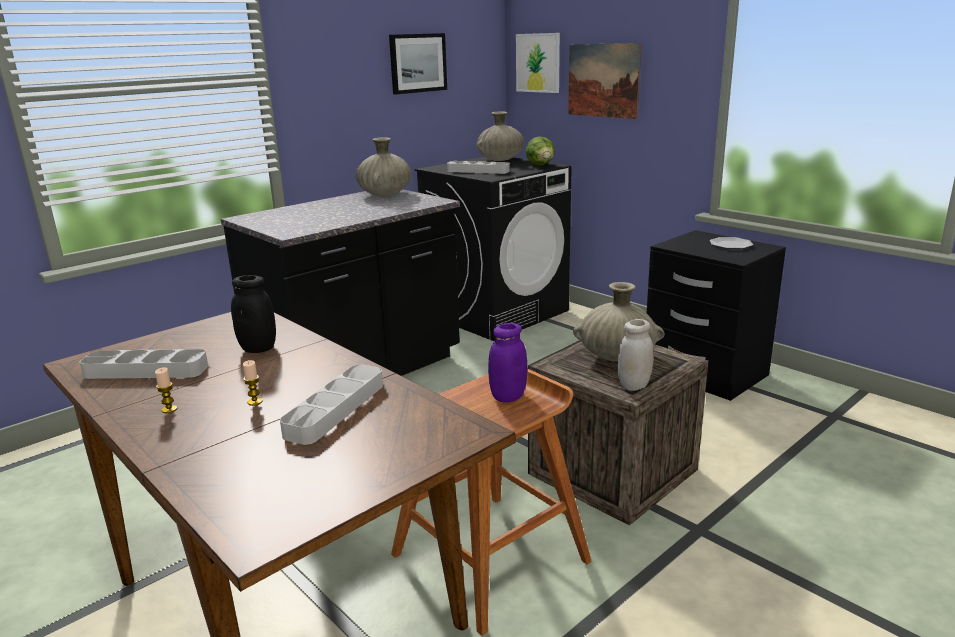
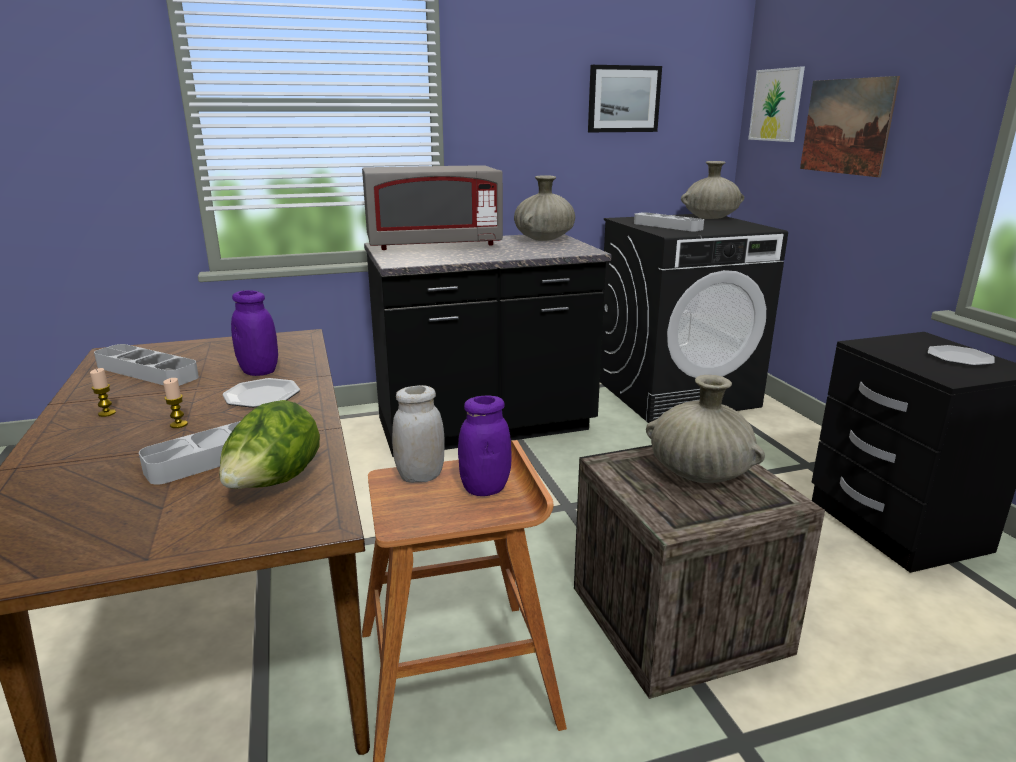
camera: 25 degrees right, 0 degrees up
(258, 348) = (259, 371): black jar -> purple jar
(292, 366) = (261, 396): none -> plate
(294, 212) = (433, 245): none -> grey microwave
(541, 166) = (749, 228): lettuce -> lettuce (273, 484)
(634, 385) = (686, 517): white jar -> white jar (420, 476)

